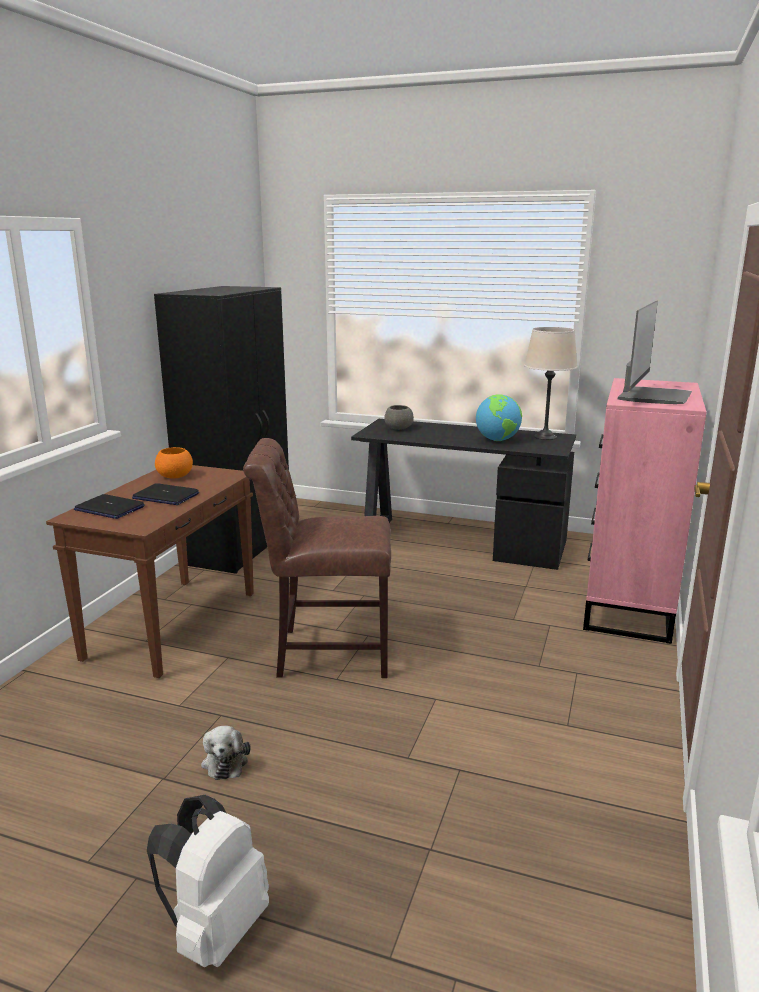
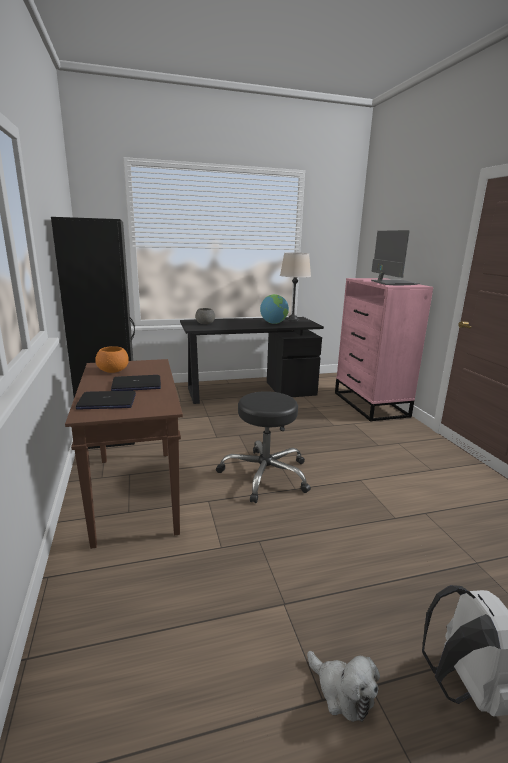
camera: 35 degrees left, 0 degrees up
(225, 761) = (306, 570): plush toy -> plush toy (342, 692)
(326, 652) = (266, 475): brown chair -> black stool

